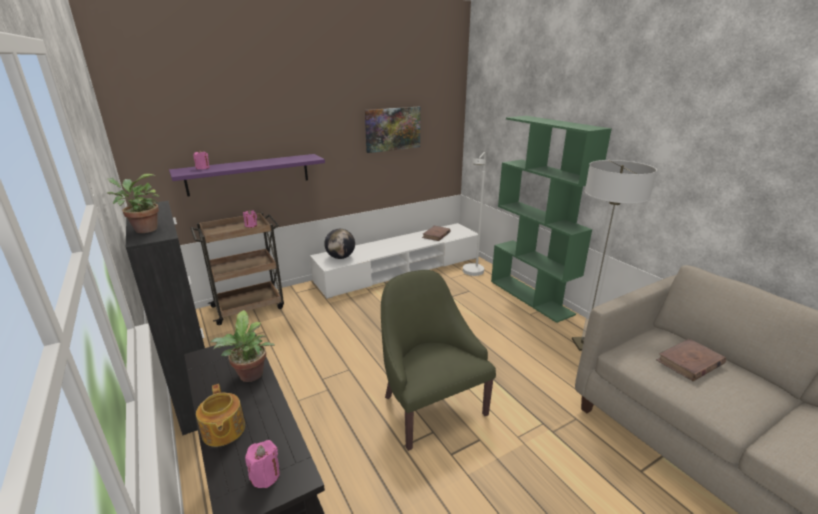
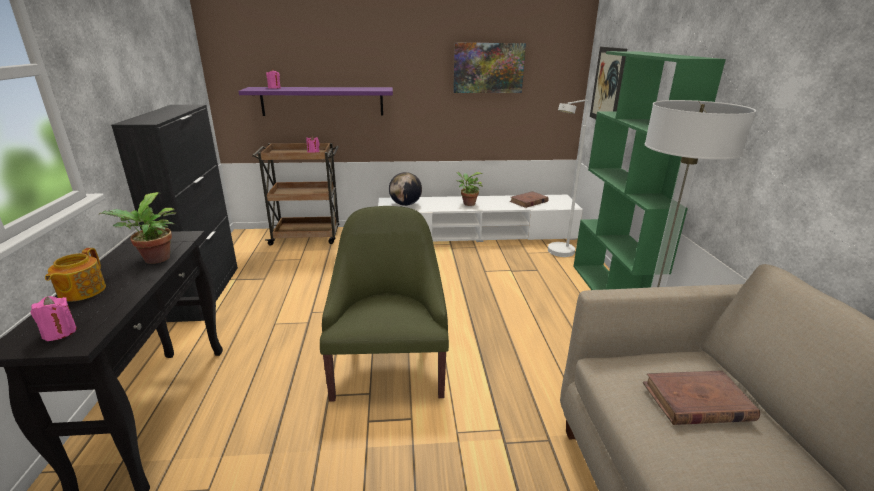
camera: 25 degrees right, 0 degrees up
(143, 230) = (146, 117): potted plant -> potted plant (467, 203)
(489, 137) = (607, 85): none -> picture

